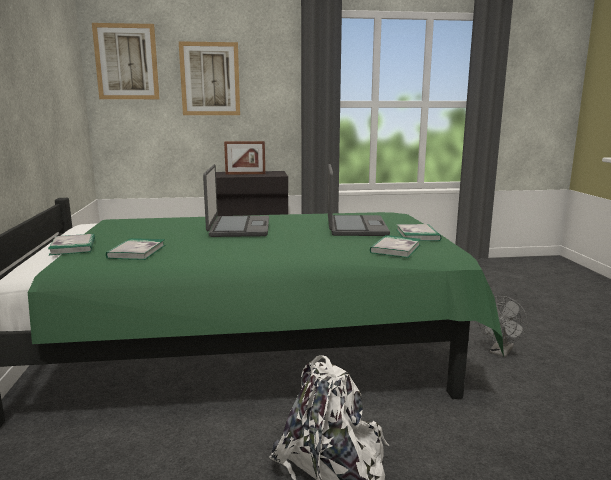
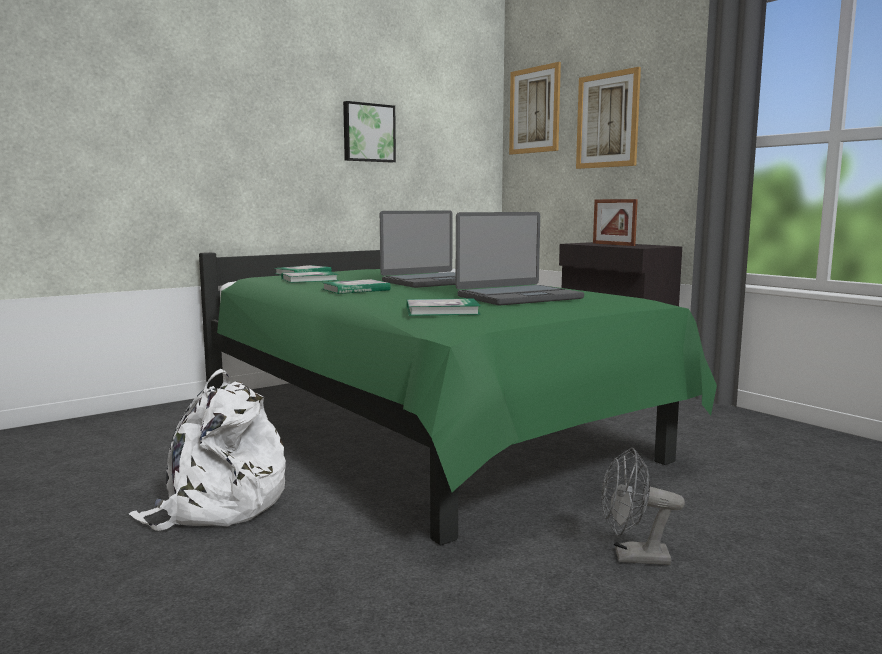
camera: 60 degrees right, 5 degrees down
(28, 80) = (368, 133): none -> picture
(417, 235) = (531, 311): book -> book (355, 290)

